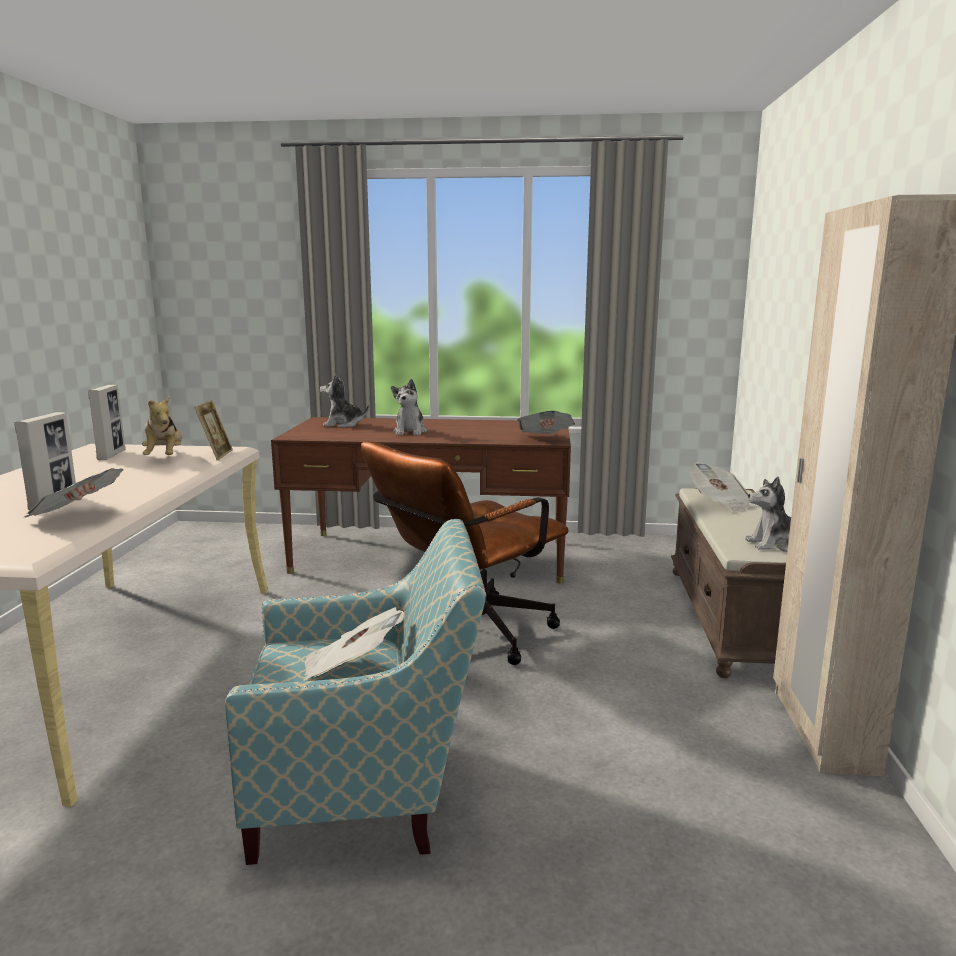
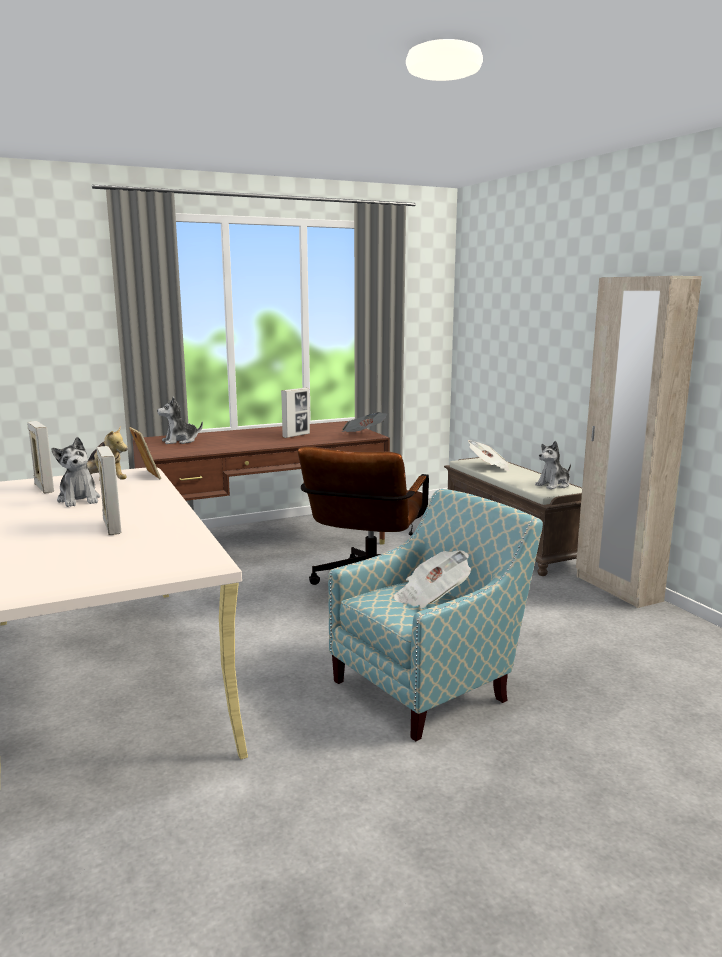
camera: 30 degrees left, 0 degrees up
(77, 517) = (167, 532): newspaper -> none
(410, 432) = (251, 440): plush toy -> plush toy (79, 499)
(469, 431) = (296, 435): none -> picture frame

